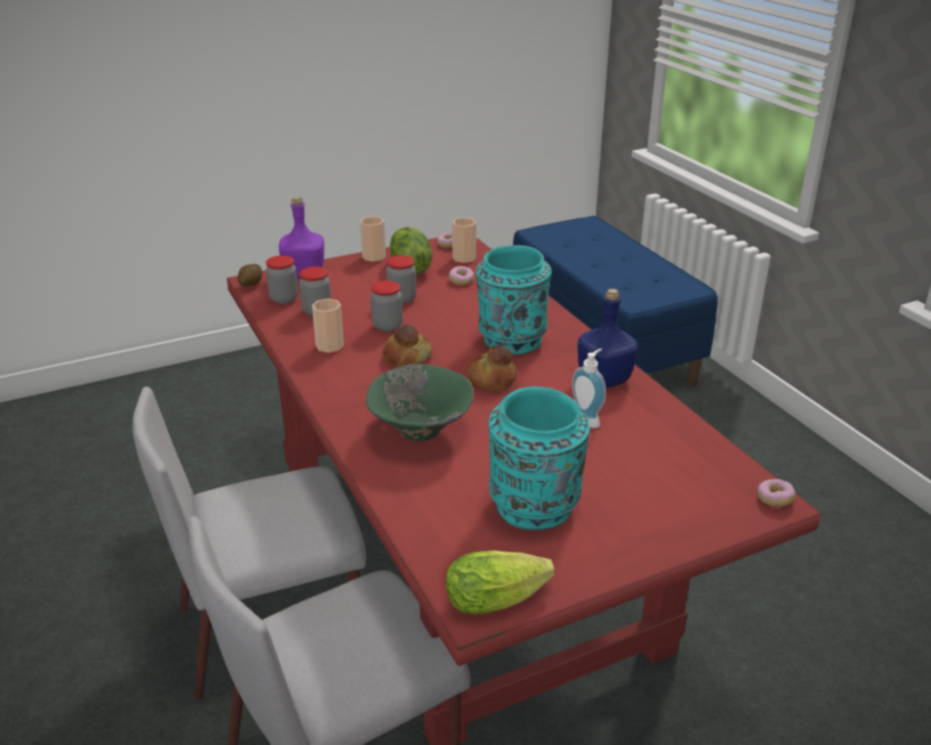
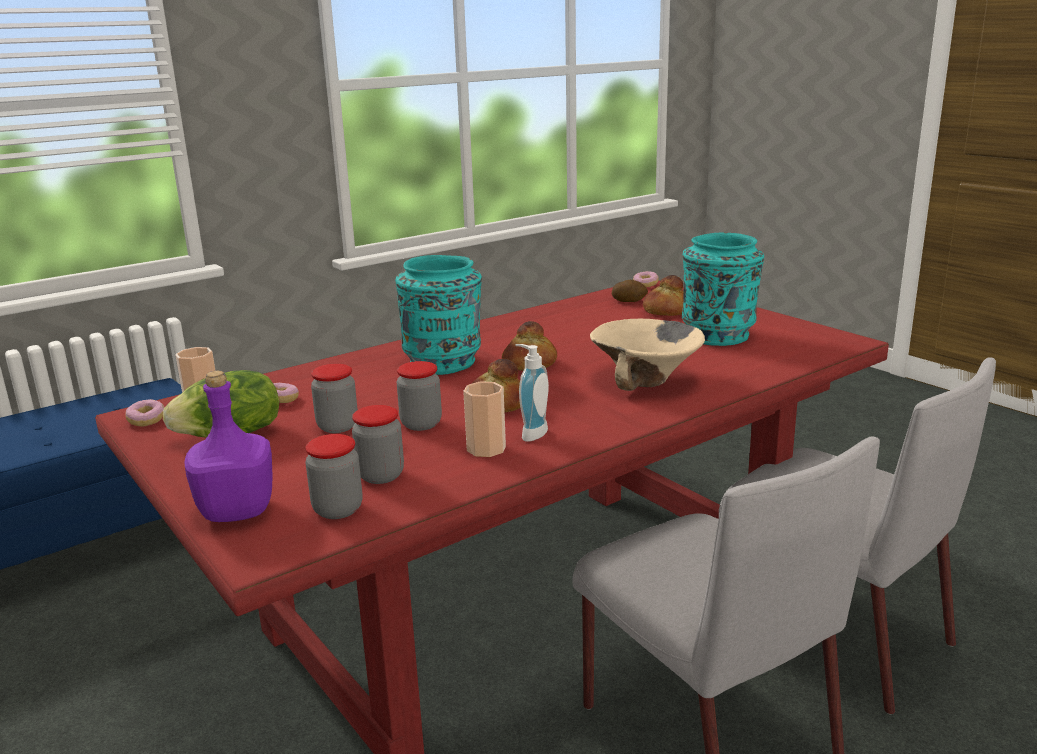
camera: 100 degrees left, 10 degrees down
(251, 284) = (274, 553): potato -> potato (629, 301)
(374, 257) = (176, 466): cup -> none
(420, 432) = (646, 380): green bowl -> beige bowl
(501, 598) = (828, 336): lettuce -> none
(588, 419) = (580, 329): soap dispenser -> soap dispenser (531, 433)
(605, 380) = (509, 327): blue bottle -> none
(642, 490) = (666, 311): none -> bread

